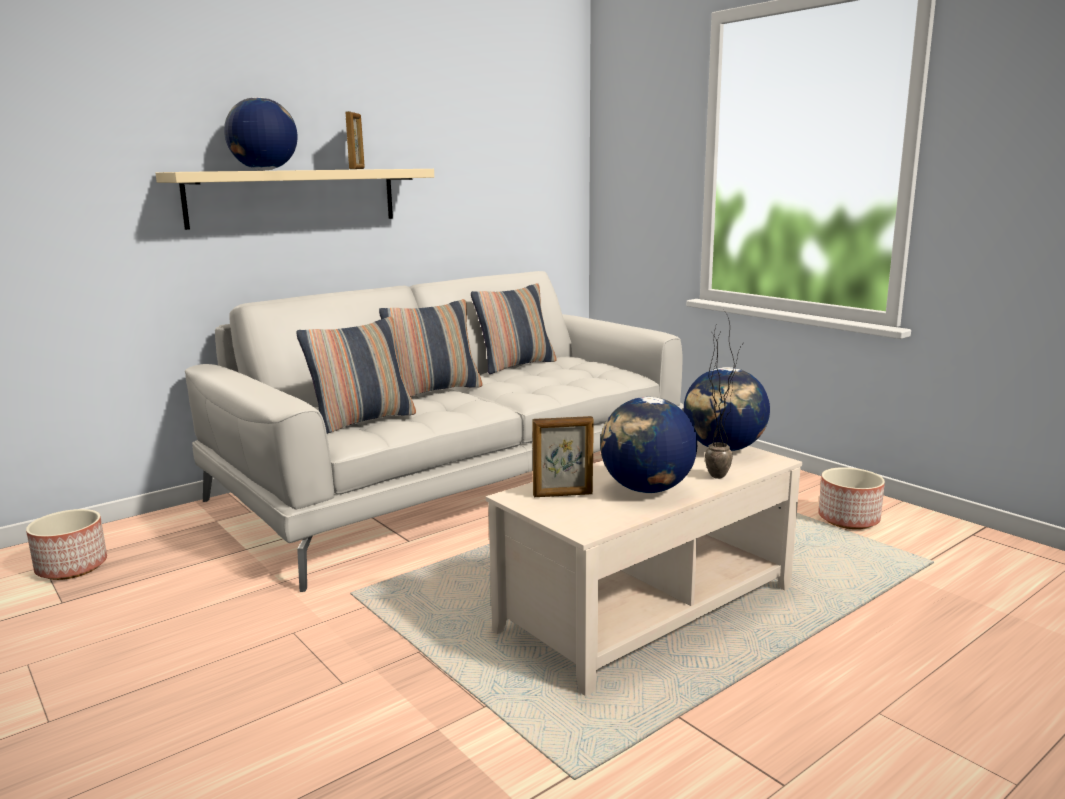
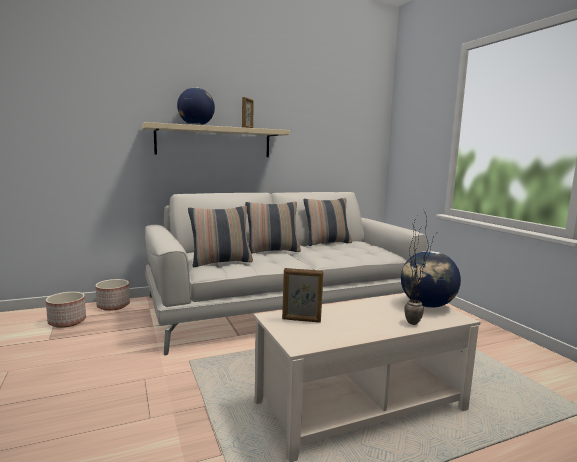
camera: 15 degrees right, 5 degrees down
(646, 489) = (358, 325): globe -> none
(848, 519) = (526, 367): planter -> planter (113, 305)

